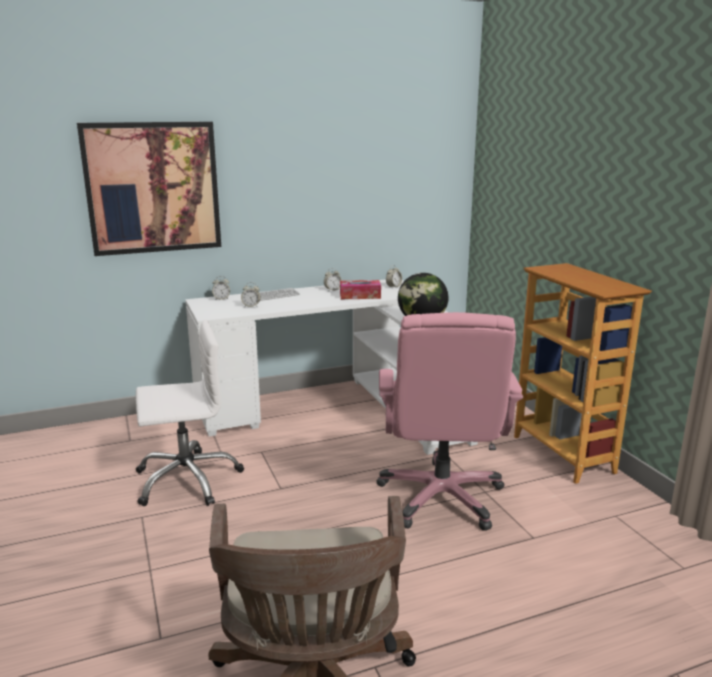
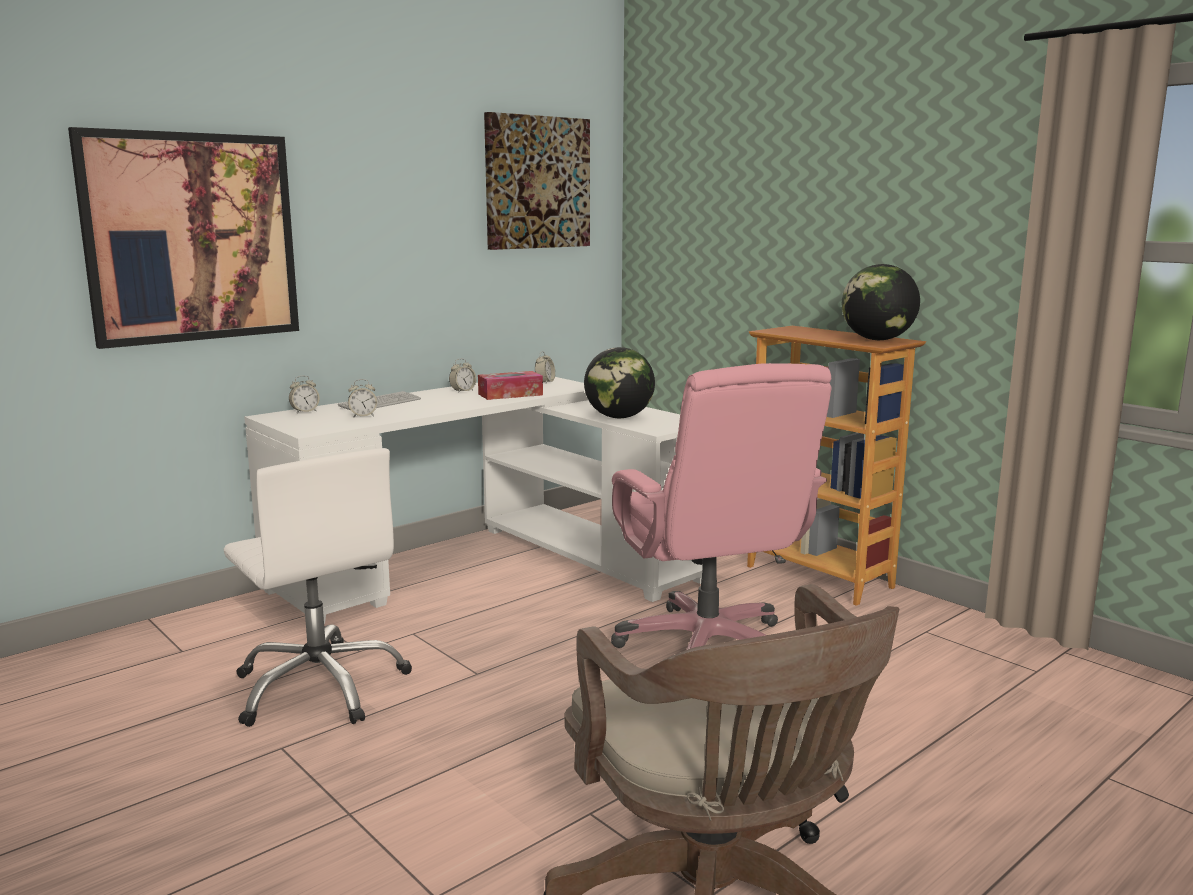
camera: 20 degrees left, 5 degrees down
(187, 479) = (321, 686): white office chair -> white office chair turned 90 degrees clockwise
(402, 144) = (537, 182): none -> picture
(612, 286) = (877, 340): none -> globe

